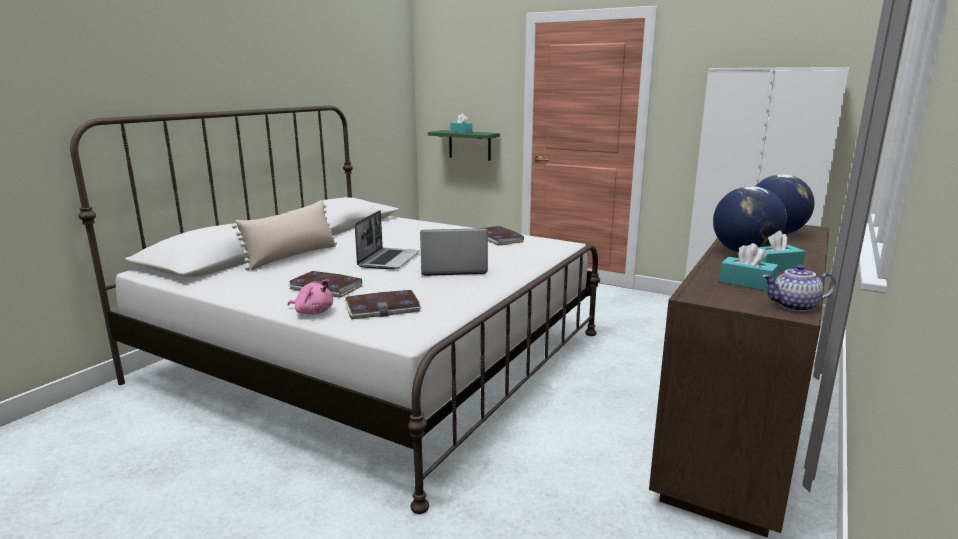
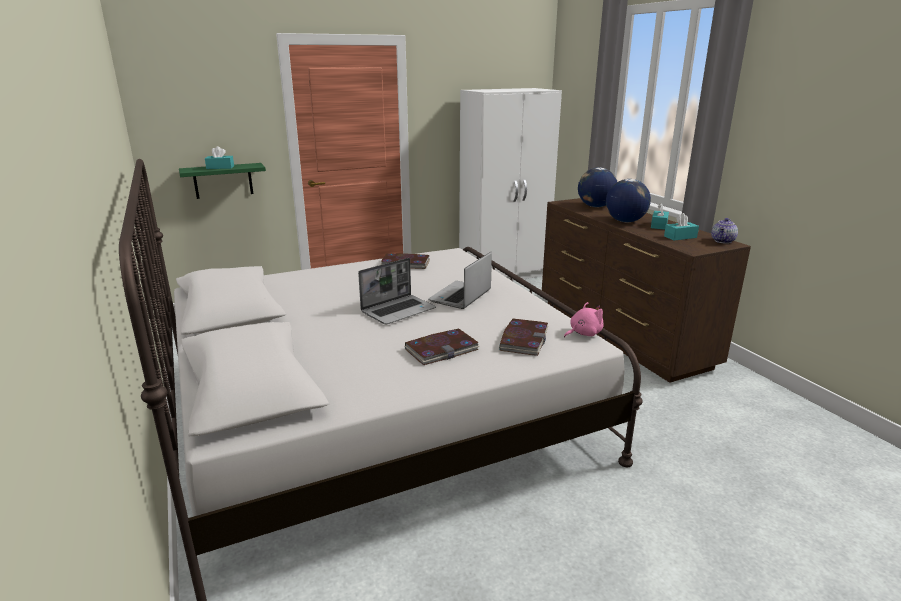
camera: 55 degrees left, 5 degrees up
(292, 256) = (314, 346): beige pillow -> none
(313, 312) = (502, 367): pink plush toy -> pink plush toy (583, 333)
(388, 260) = (398, 310): laptop -> laptop turned 90 degrees clockwise

